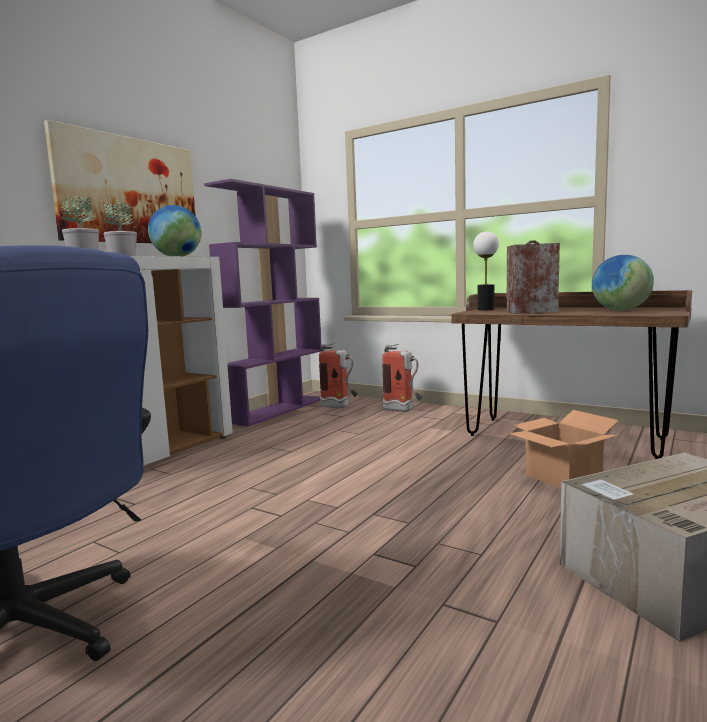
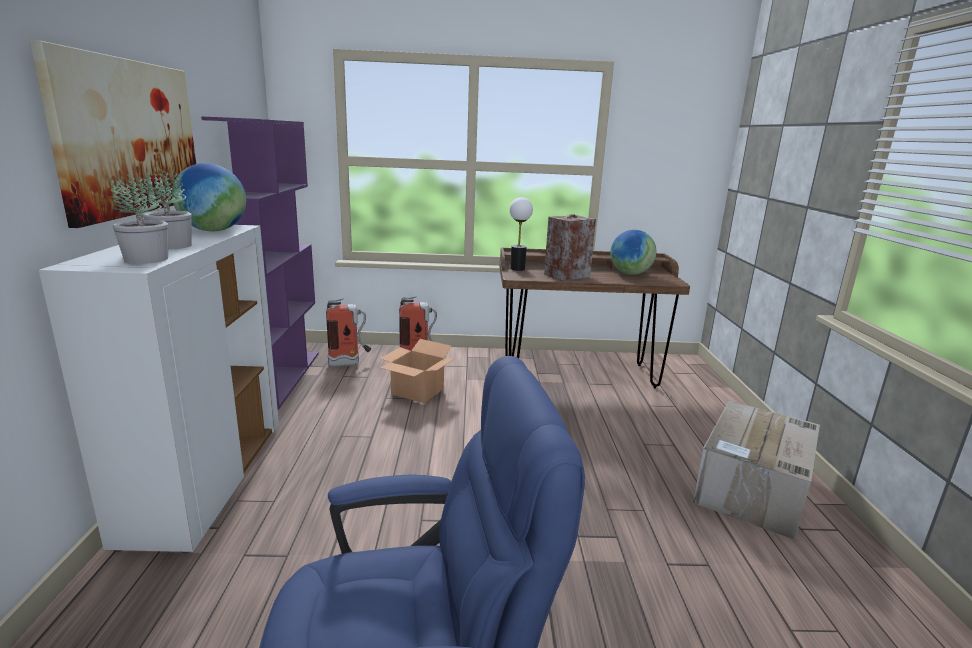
camera: 35 degrees left, 10 degrees up
(564, 477) = (618, 417): cardboard box -> cardboard box (418, 391)

